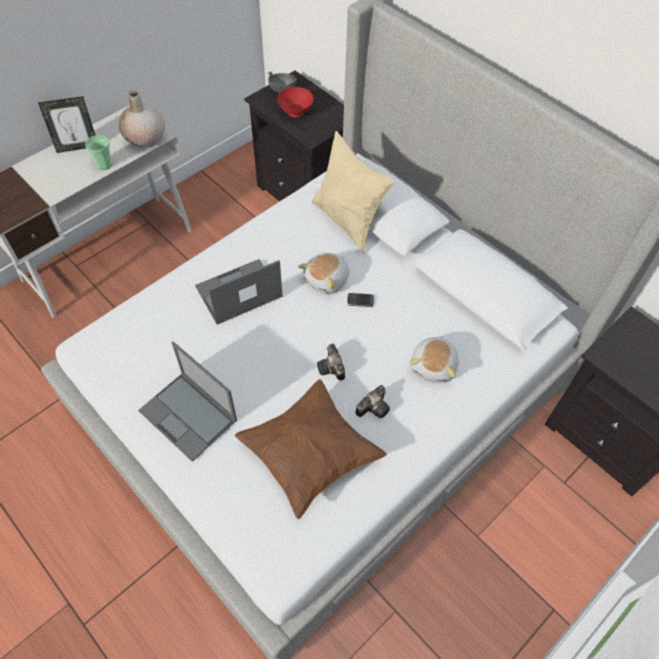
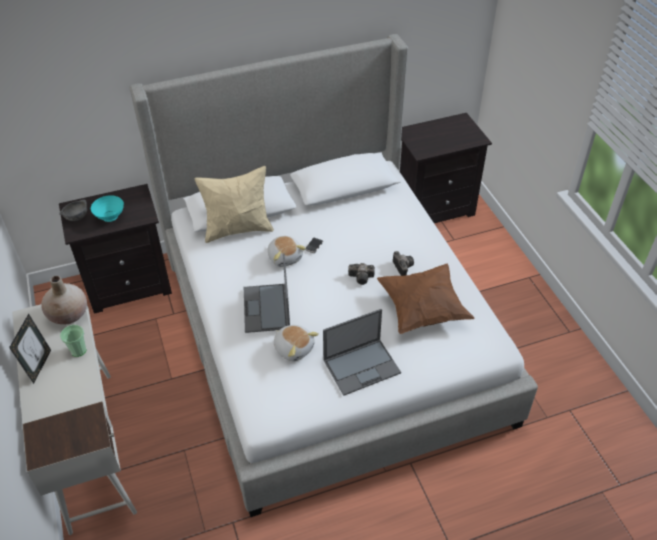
camera: 65 degrees left, 10 degrees down
(296, 113) = (111, 217): red bowl -> turquoise bowl
(434, 366) = (386, 229): plush toy -> plush toy (294, 348)

